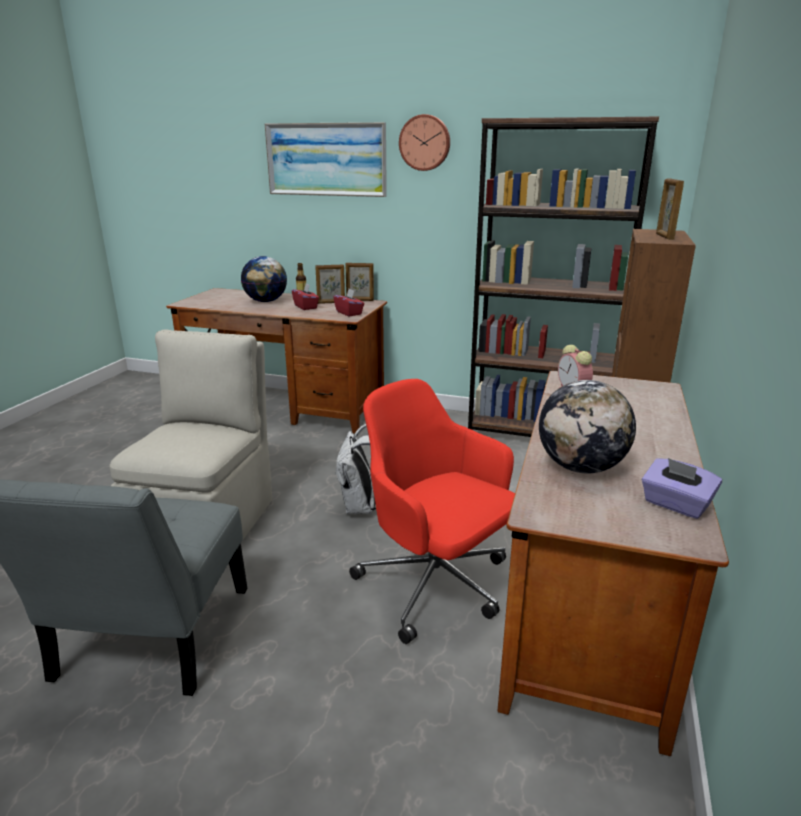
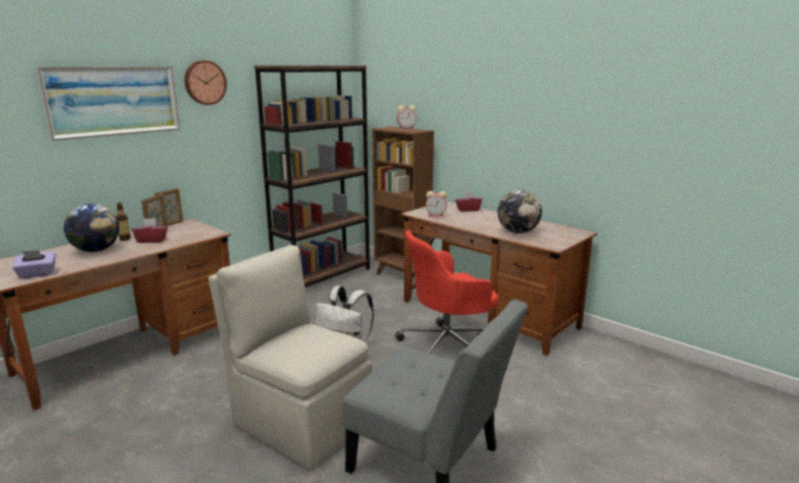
camera: 65 degrees left, 5 degrees down
(349, 313) = (202, 231): red tissue box -> red tissue box (468, 210)
(664, 237) = (407, 129): picture frame -> alarm clock
(675, 505) = (557, 228): purple tissue box -> purple tissue box (37, 274)

